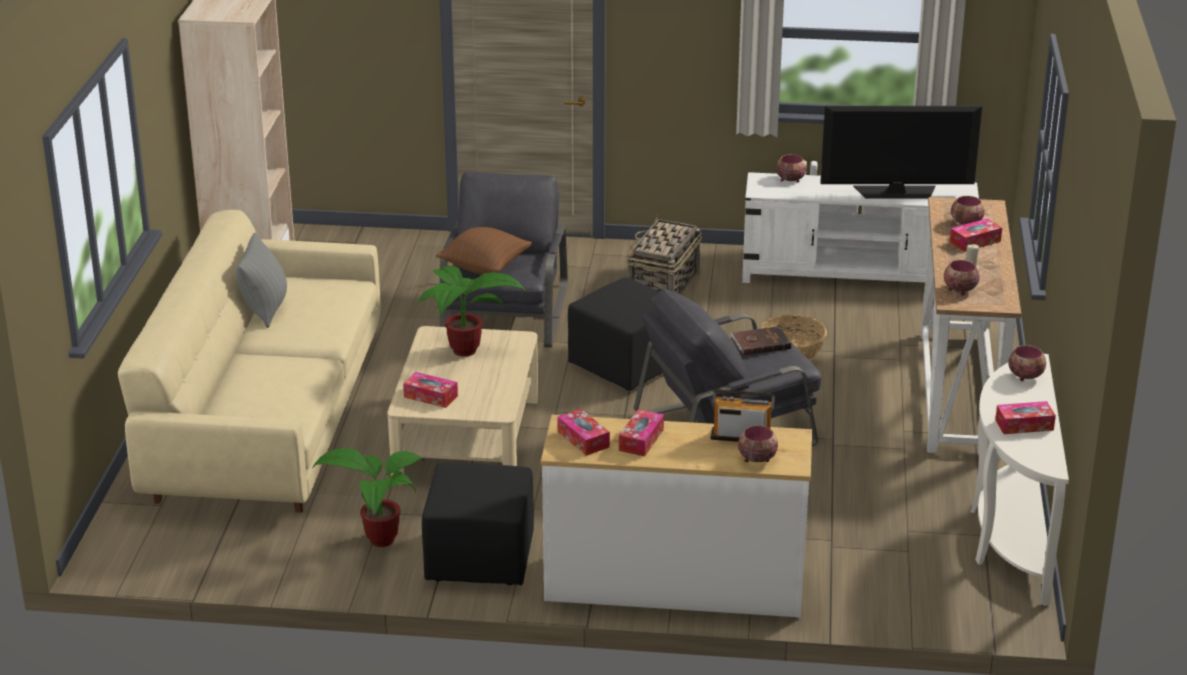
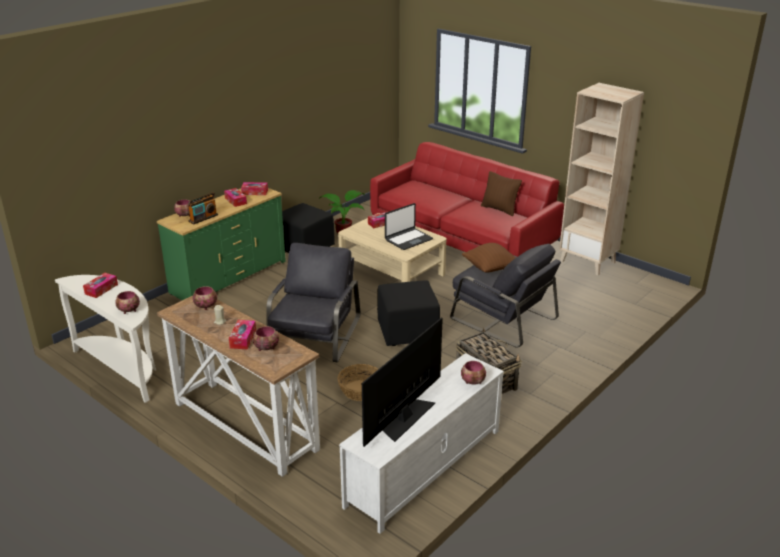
camera: 125 degrees right, 0 degrees up
(265, 309) = (499, 209): grey pillow -> brown pillow
(265, 419) = (462, 237): beige sofa -> red sofa
(464, 353) = (408, 239): potted plant -> laptop
(674, 586) = (228, 277): white dresser -> green dresser
(760, 343) = (315, 309): brown book -> none

